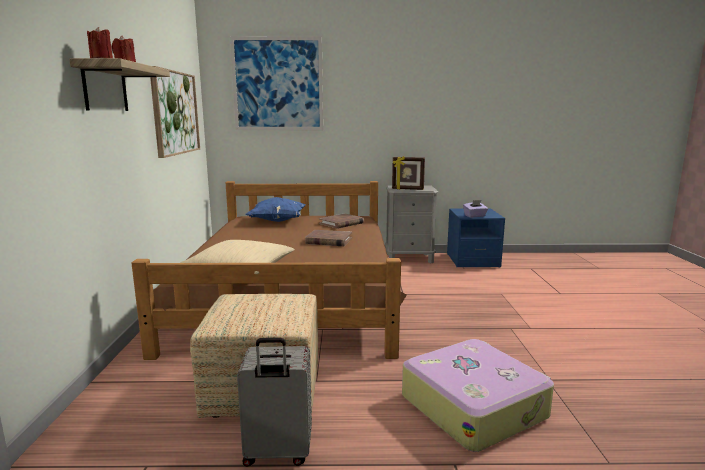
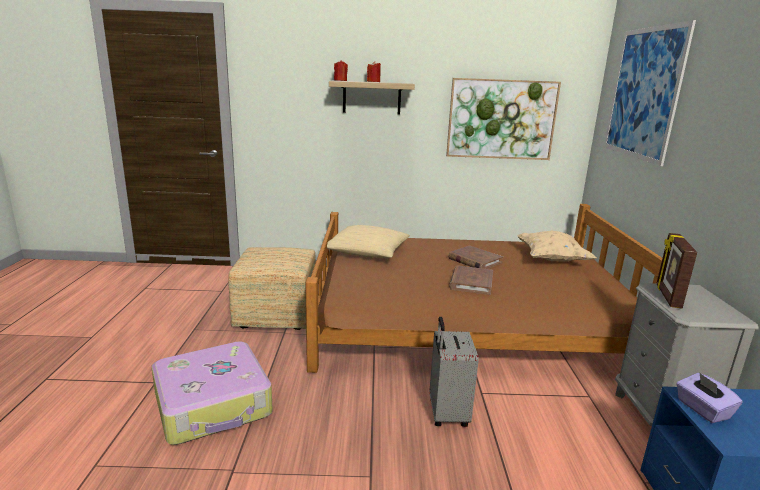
camera: 90 degrees right, 5 degrees up
(277, 221) = (551, 259): blue pillow -> beige pillow
(277, 453) = (209, 322): grey suitcase -> grey suitcase (446, 413)
(341, 223) = (566, 291): brown book -> brown book (474, 260)

